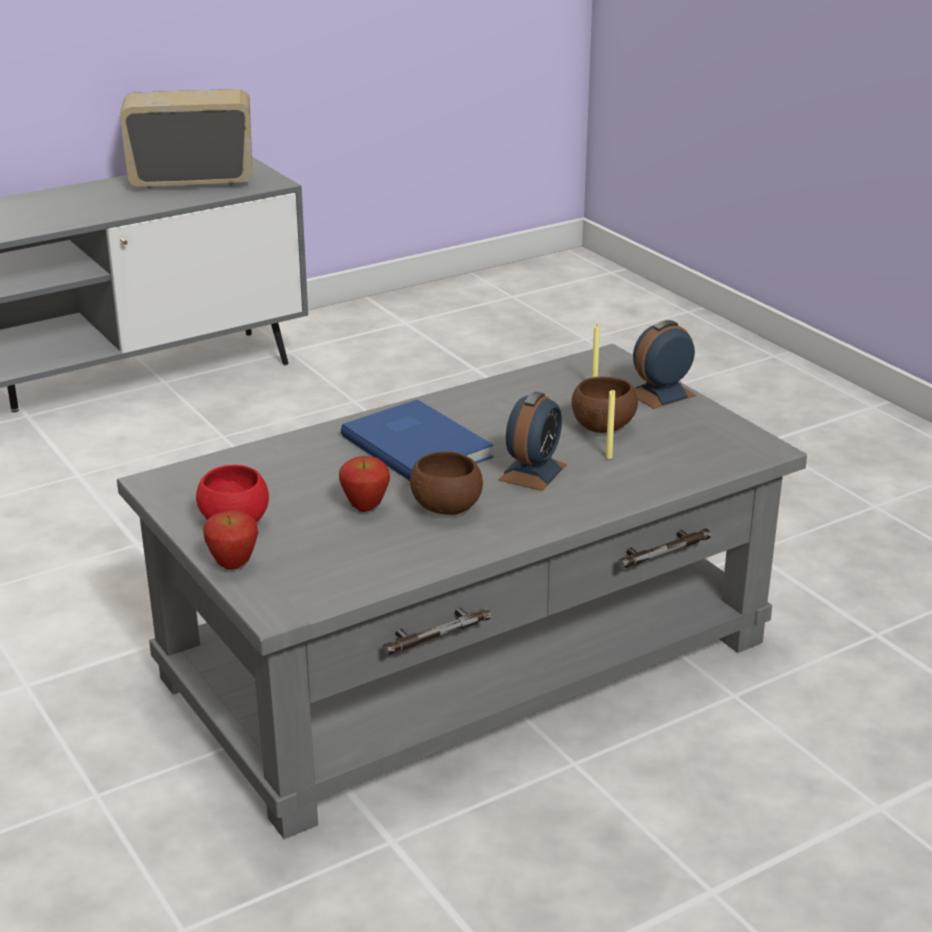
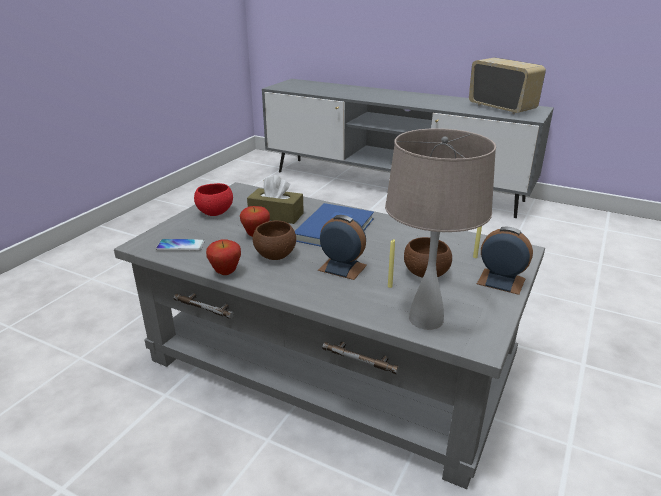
camera: 60 degrees right, 0 degrees up
(233, 565) = (176, 223): apple -> apple (226, 273)
(312, 476) = (276, 215): none -> brown tissue box
(326, 576) = (181, 246): none -> phone
(532, 472) = (342, 267): alarm clock -> alarm clock turned 150 degrees counterclockwise
(695, 460) = (425, 319): none -> beige table lamp

